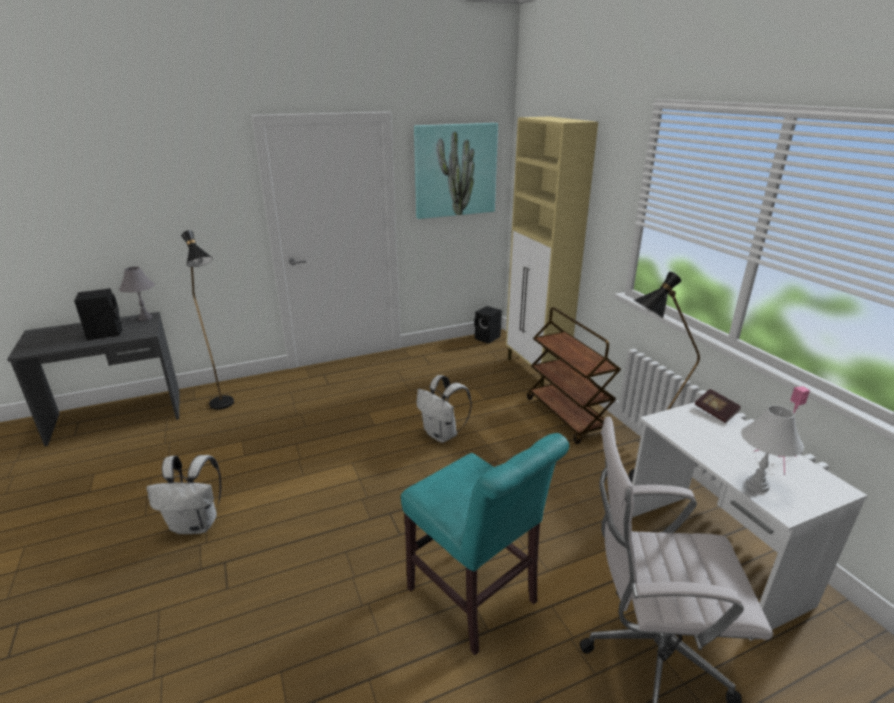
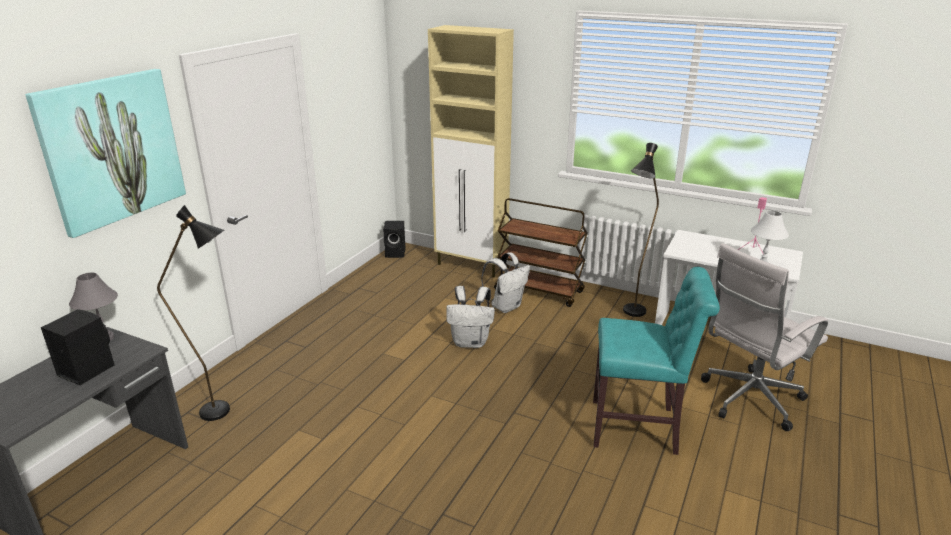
camera: 40 degrees left, 0 degrees up
(196, 524) = (371, 507): white backpack -> white backpack (506, 306)
(455, 170) = (350, 86): picture -> picture (112, 149)
(715, 412) = (693, 236): book -> none

